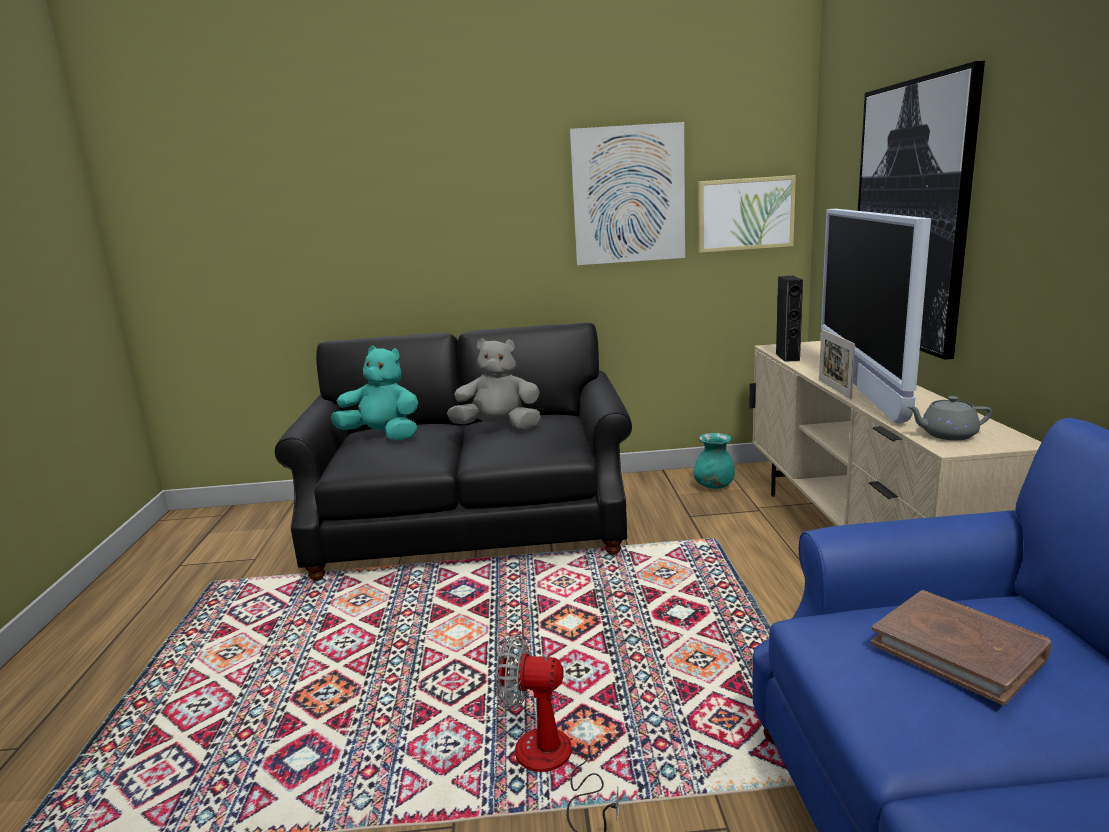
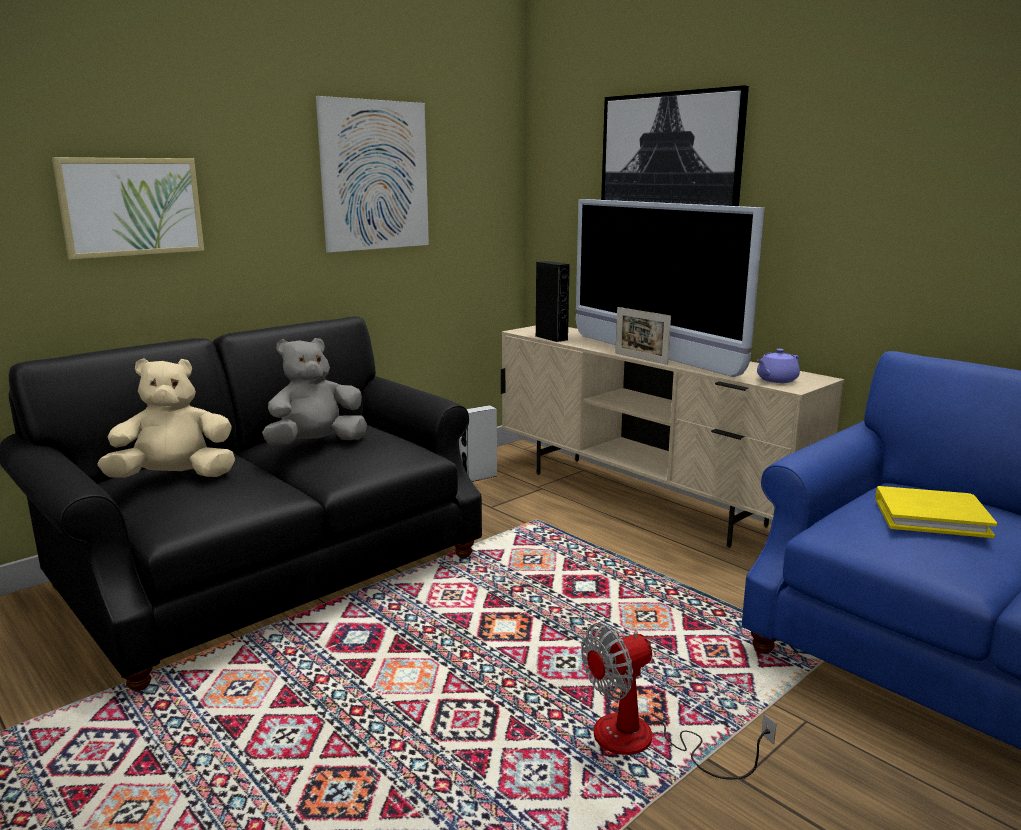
camera: 40 degrees left, 0 degrees up
(383, 436) = (175, 478): turquoise plush toy -> beige plush toy
(713, 486) = (479, 477): turquoise vase -> grey speaker
(745, 214) = (475, 201): picture -> picture (131, 207)
(947, 435) = (776, 380): grey teapot -> purple teapot
(958, 649) = (931, 517): brown book -> yellow book

